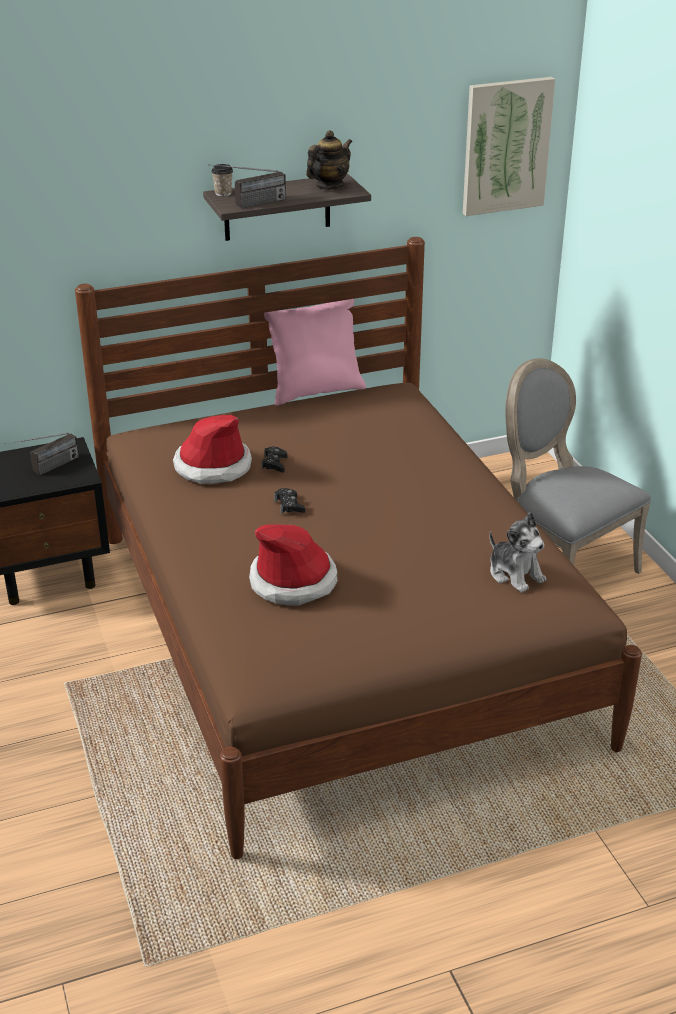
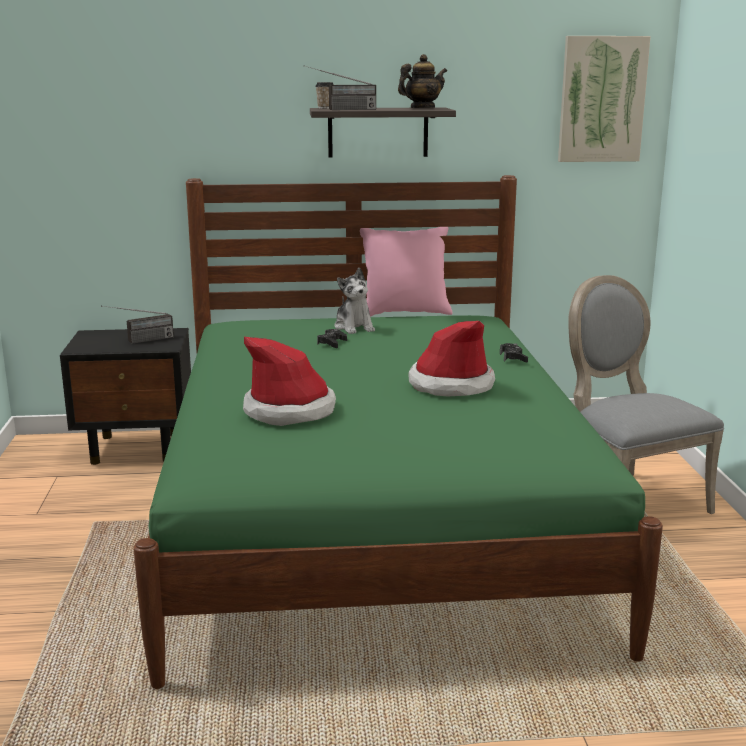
camera: 15 degrees right, 15 degrees down
(213, 466) = (274, 340): hat -> hat (451, 385)
(289, 506) = (325, 366): black game controller -> black game controller (513, 358)
(338, 634) = (372, 520): brown bed -> green bed
(515, 574) = (527, 430): plush toy -> plush toy (354, 327)

